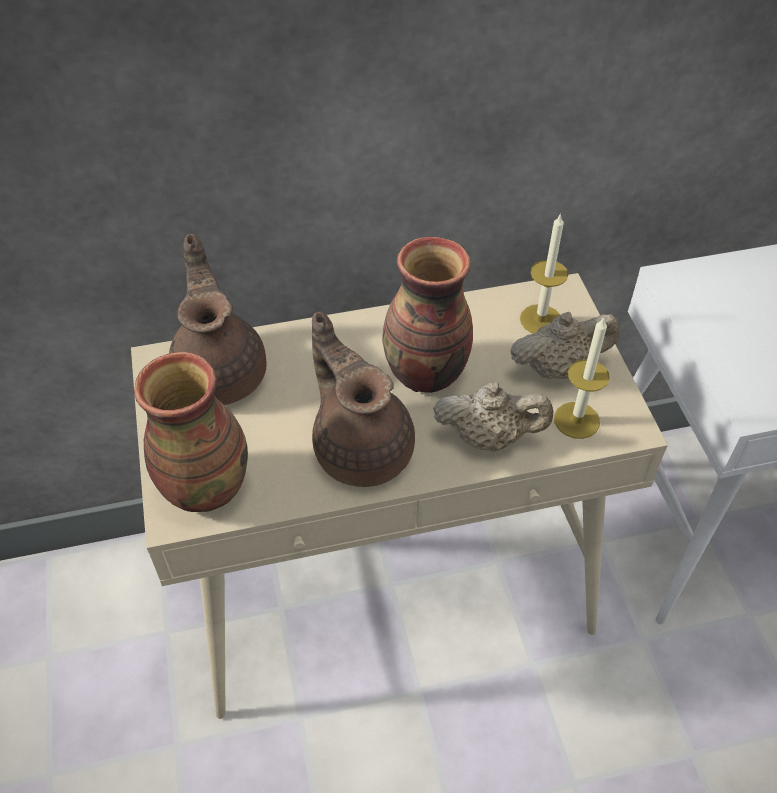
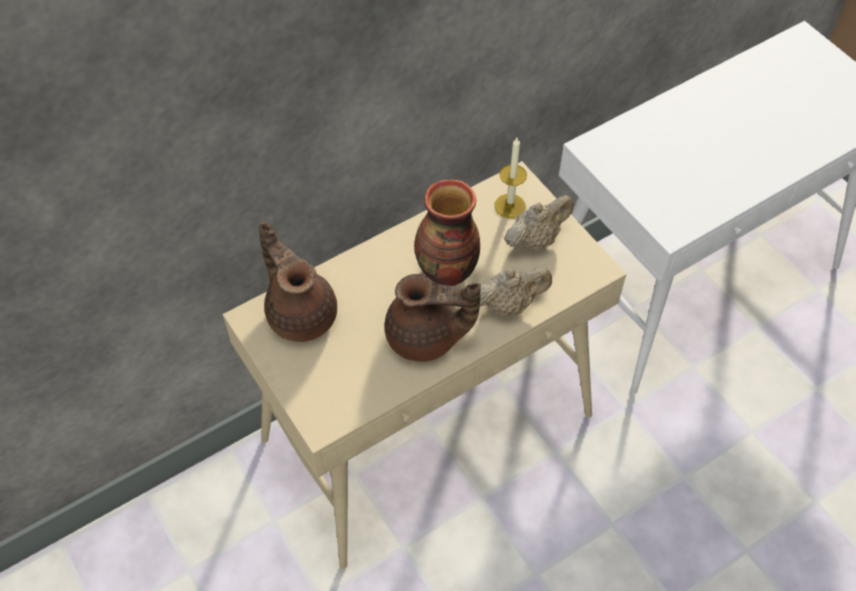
camera: 20 degrees left, 5 degrees up
(204, 486) = (331, 399): vase -> none
(361, 447) = (426, 338): brown teapot -> brown teapot turned 150 degrees clockwise
(576, 420) = (562, 274): candle -> none

